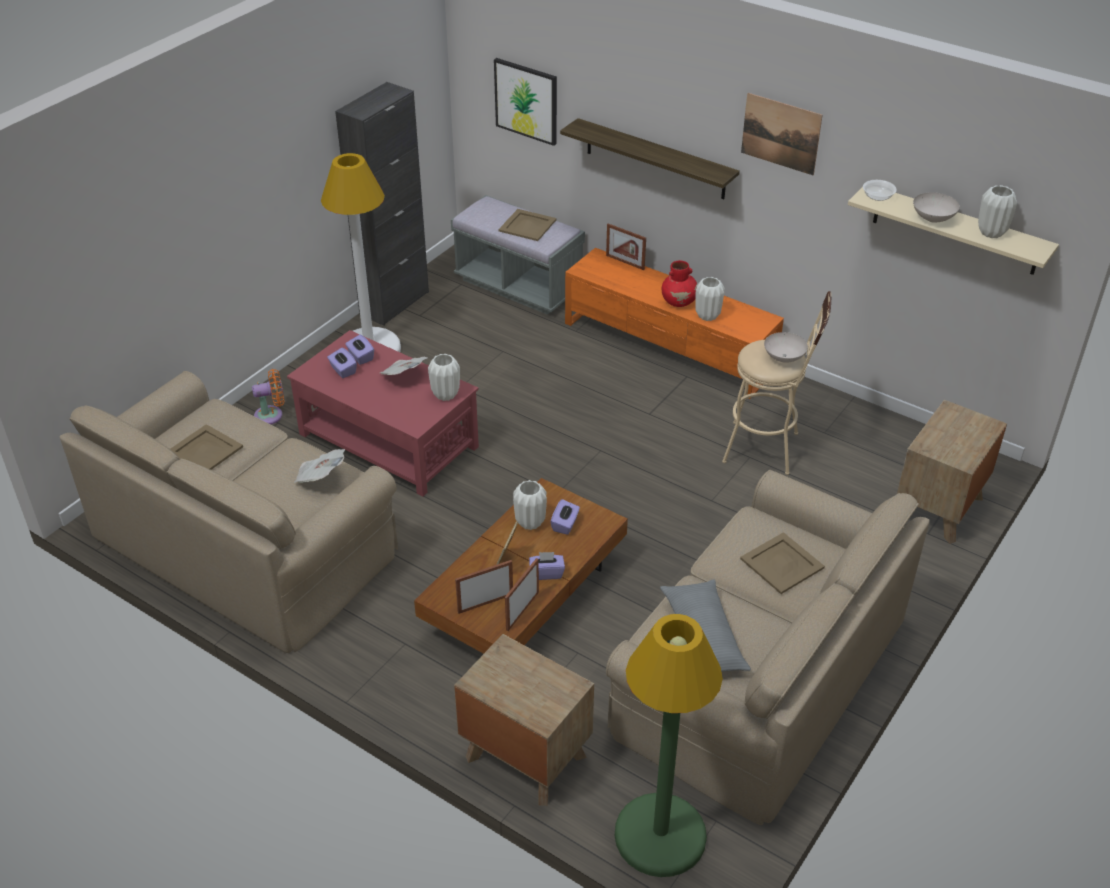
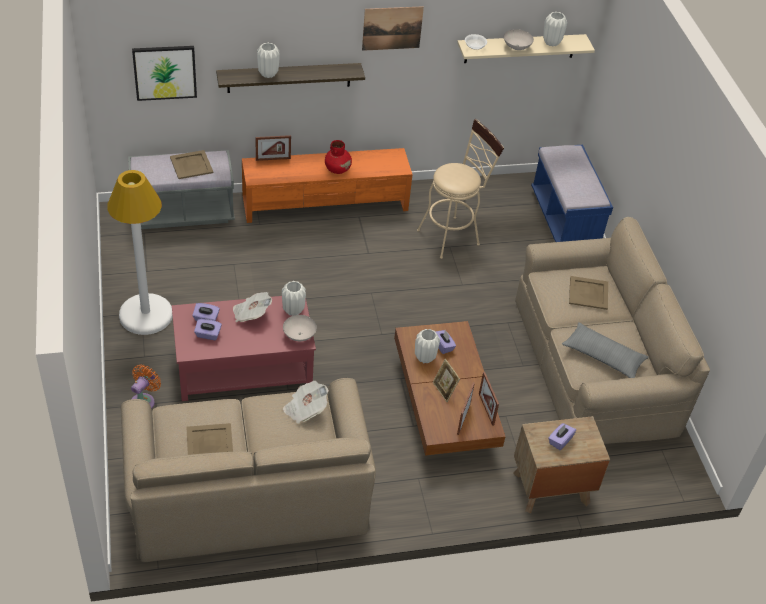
camera: 50 degrees left, 5 degrees up
(394, 303) = (117, 272): black cabinet -> none
(546, 573) = (470, 380): purple tissue box -> purple tissue box (560, 441)
(660, 835) = (650, 475): green floor lamp -> none
(708, 316) = (364, 169): white vase -> white vase (268, 74)
(784, 357) = (464, 173): white bowl -> white bowl (299, 335)
(938, 508) = (564, 219): brown nightstand -> blue bench

